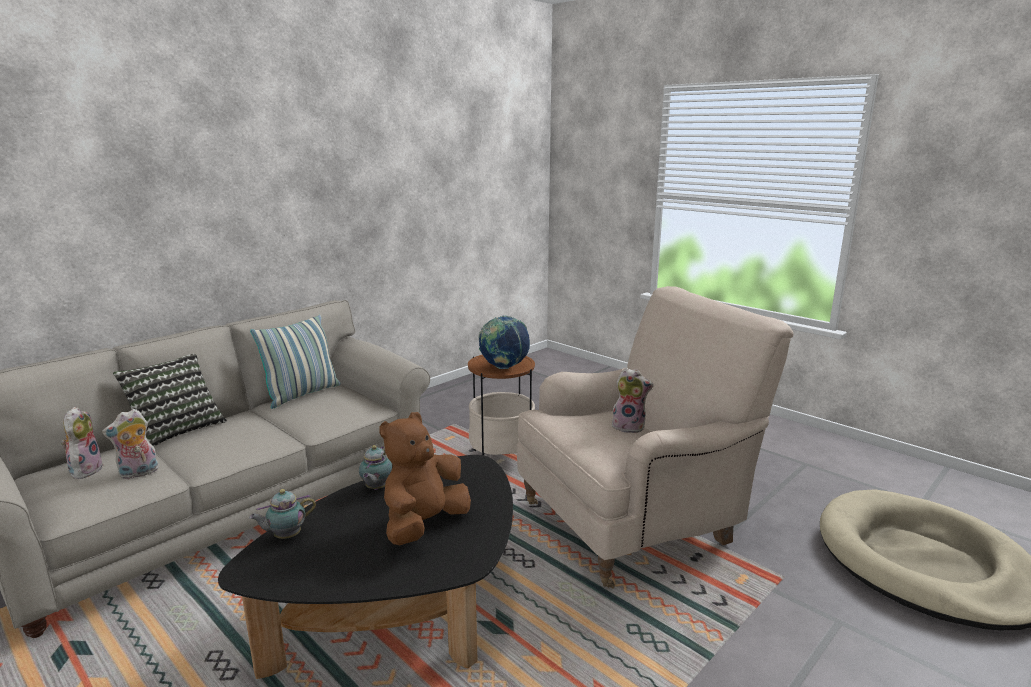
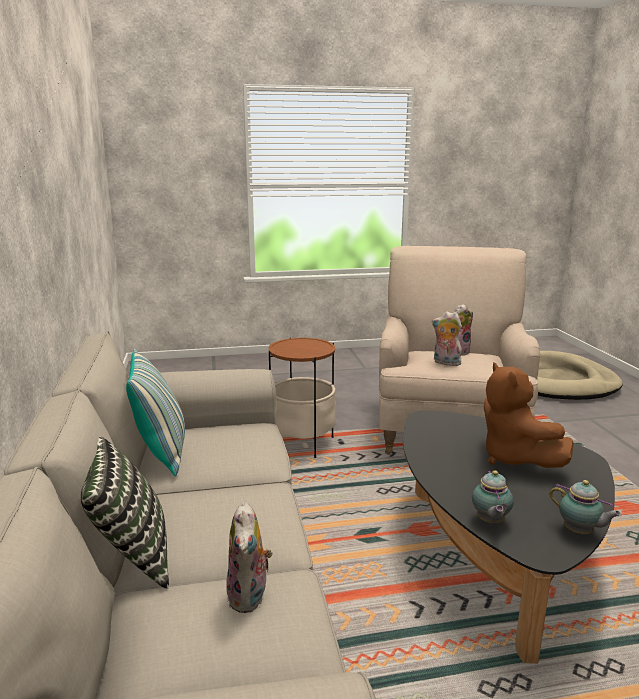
camera: 55 degrees left, 0 degrees up
(85, 470) = (178, 647): plush toy -> plush toy (445, 363)
(376, 488) = (433, 463): teapot -> teapot (580, 532)
(504, 367) = (313, 349): globe -> none

